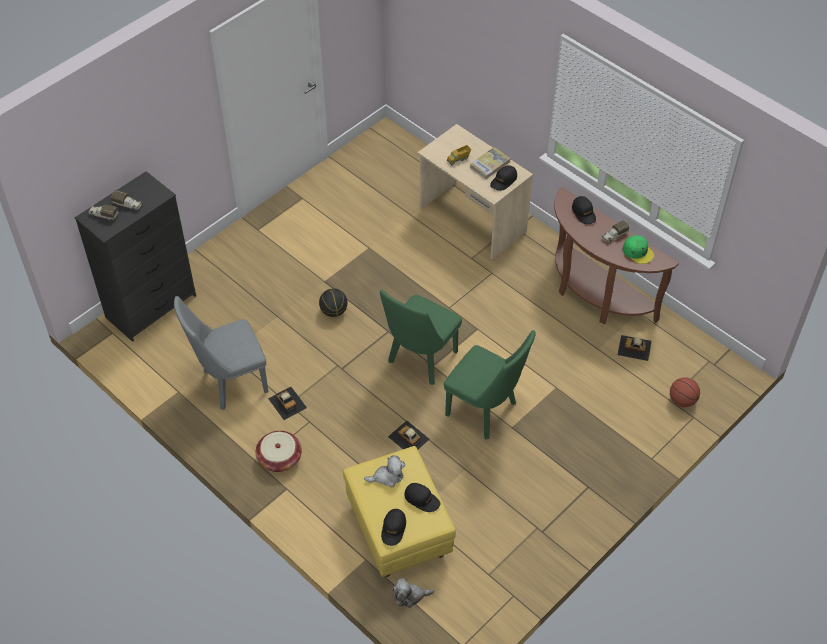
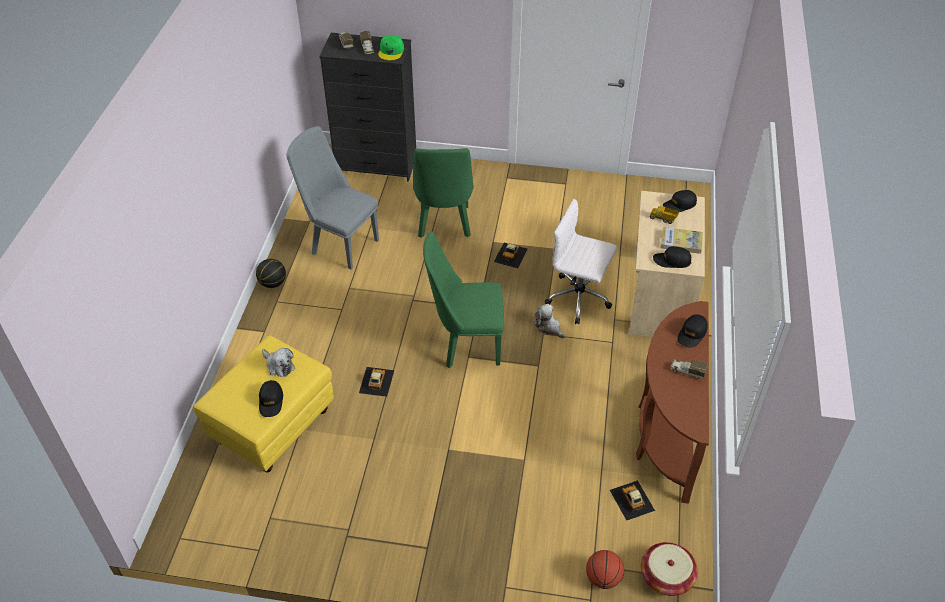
camera: 55 degrees right, 5 degrees down
(279, 458) = (290, 311): basket -> basket (666, 577)
(287, 402) = (349, 286): toy car -> toy car (511, 255)
(333, 311) = (467, 264): basketball -> basketball (272, 283)
(393, 529) = (225, 398): black cap -> black cap (679, 205)
(410, 596) = (210, 471): plush toy -> plush toy (549, 327)
(433, 265) = (579, 298): none -> white office chair
(486, 412) = (450, 421): green chair -> green chair (444, 225)
(638, 252) = (687, 401): green cap -> green cap (391, 51)

